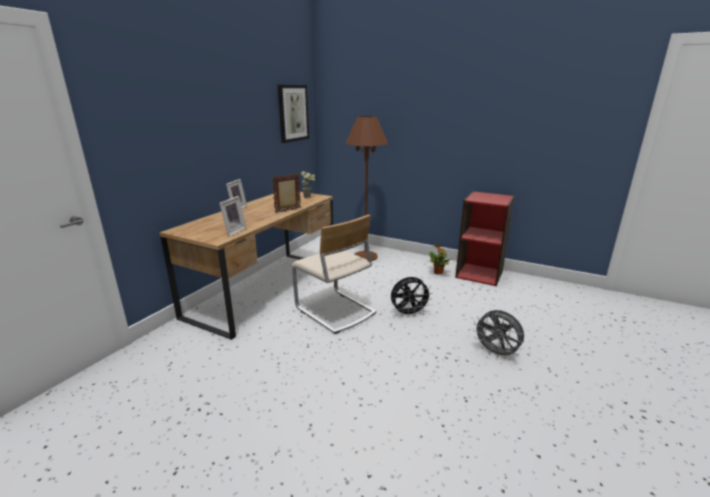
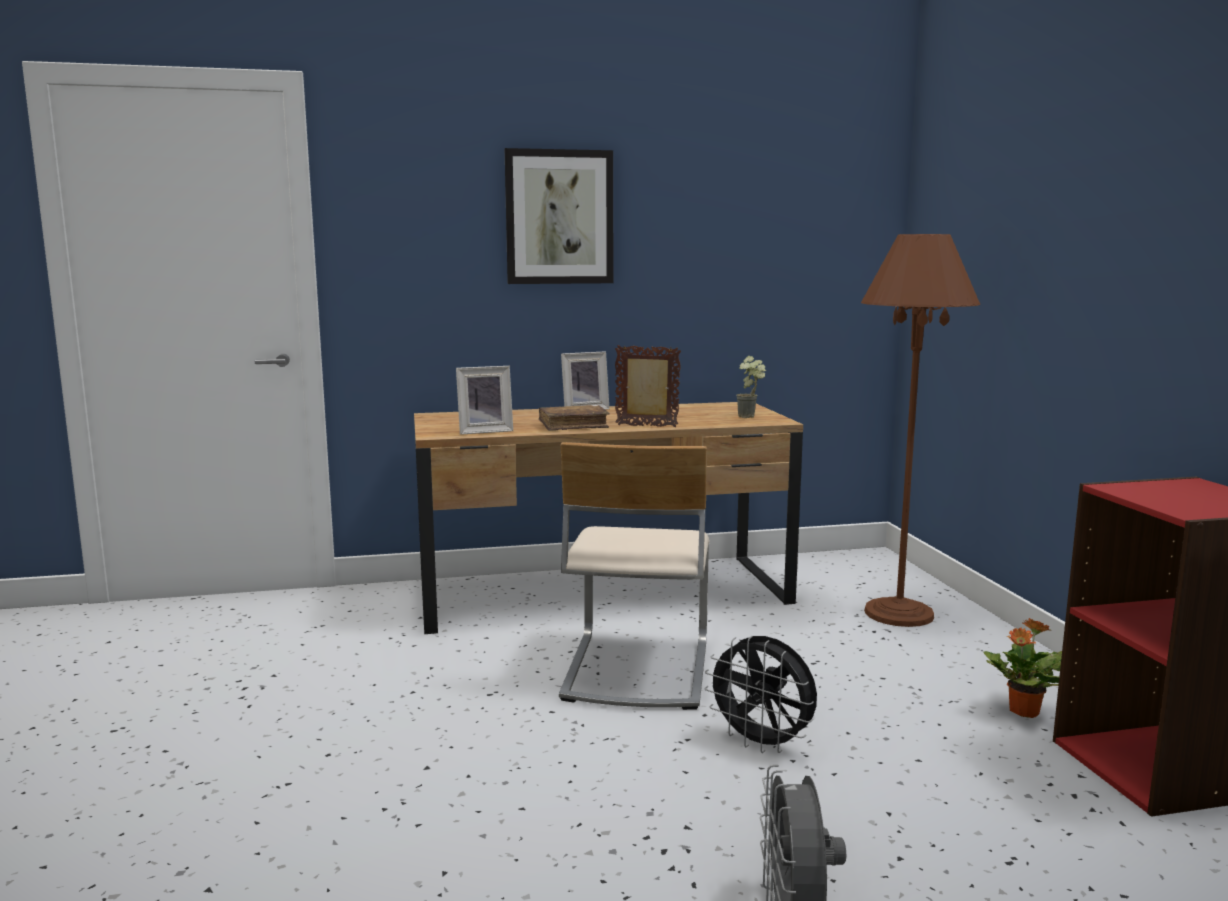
camera: 50 degrees right, 10 degrees down
(261, 218) = (573, 426): none -> brown book
(293, 113) = (810, 233): picture -> picture (559, 217)

